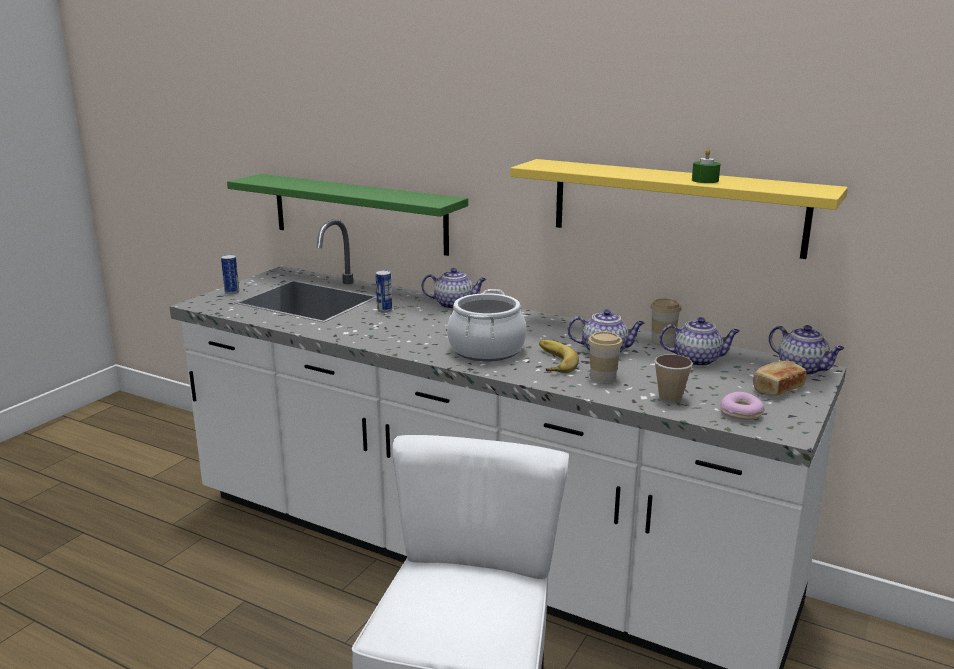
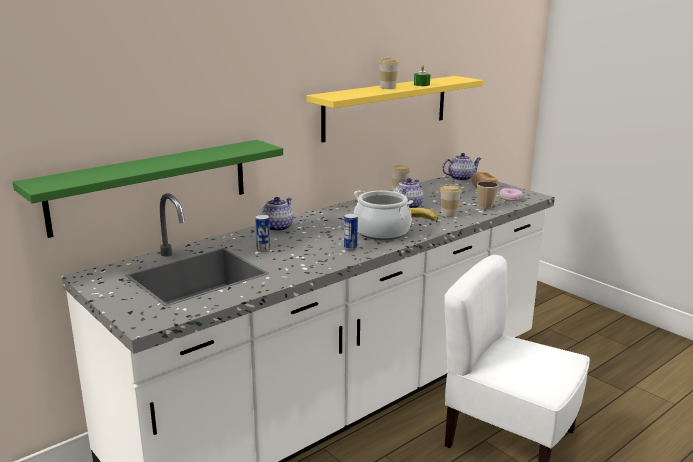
camera: 70 degrees left, 0 degrees up
(232, 292) = (126, 305): can -> can (350, 248)
(645, 173) = (388, 88): none -> cup
(697, 360) = (435, 192): teapot -> none

